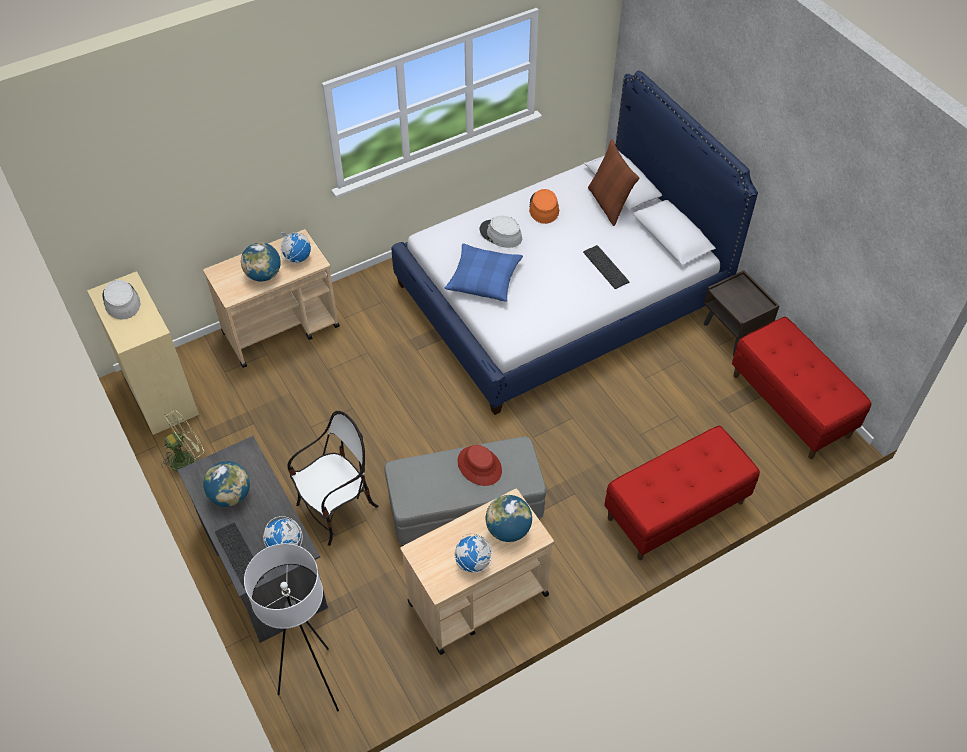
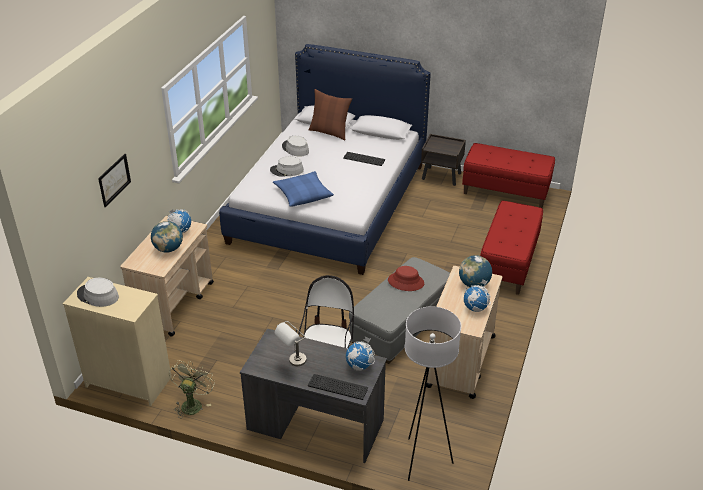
camera: 40 degrees left, 15 degrees down
(206, 177) = (114, 180): none -> picture
(230, 495) = (293, 363): globe -> grey table lamp
(543, 207) = (295, 149): orange hat -> grey hat

